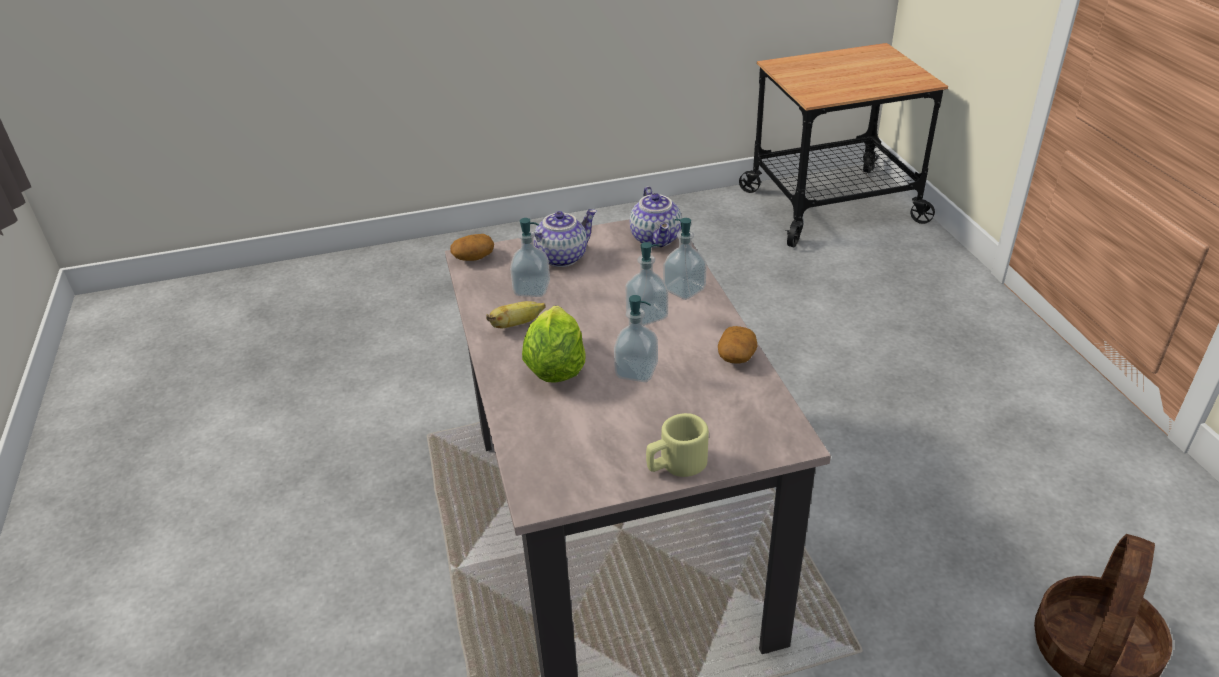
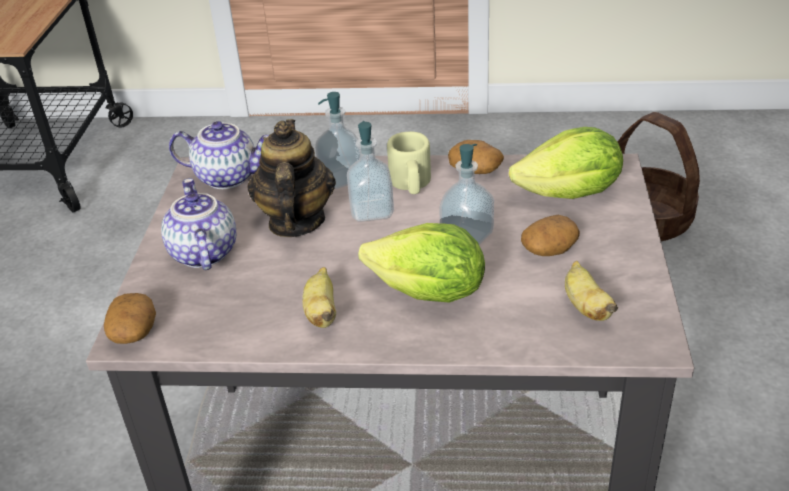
camera: 70 degrees left, 0 degrees up
(532, 289) = (254, 288): soap dispenser -> none
(569, 453) = (585, 306): none -> banana
(615, 284) = (295, 221): none -> teapot
(637, 420) = (549, 250): none -> potato
(676, 464) = (625, 238): beige mug -> beige mug (411, 184)
(728, 419) = (570, 194): none -> lettuce

